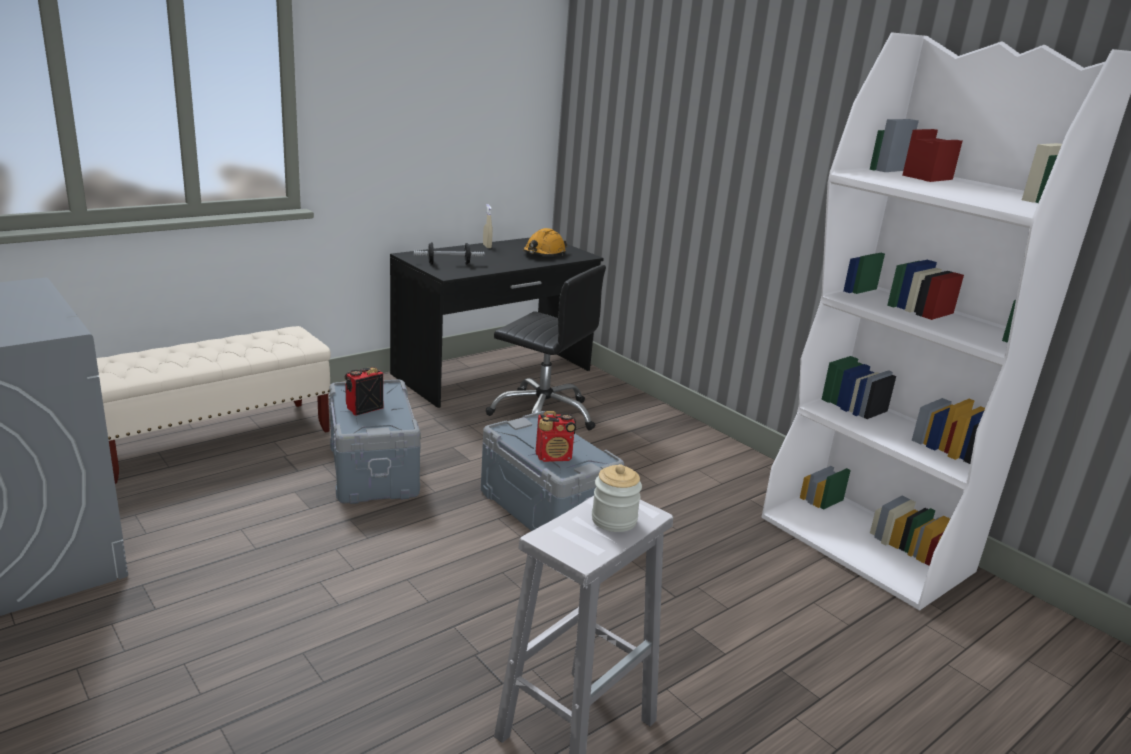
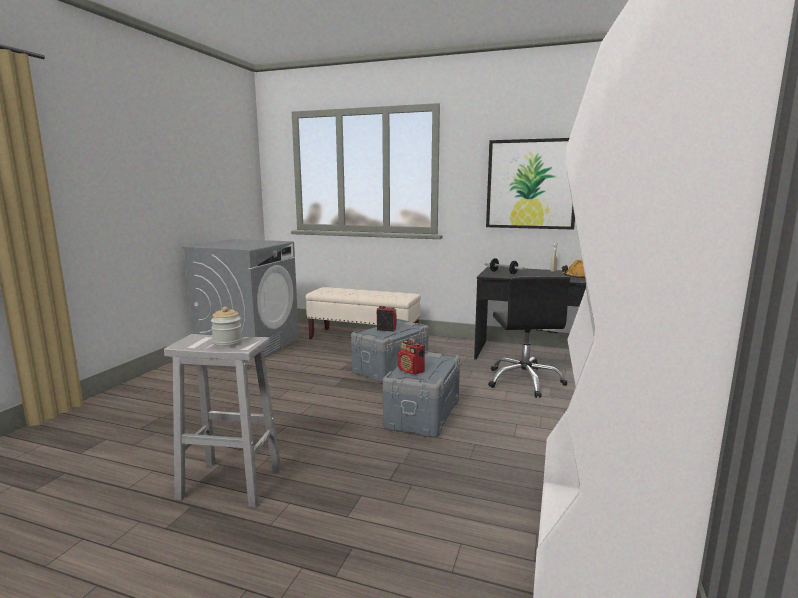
camera: 60 degrees right, 10 degrees down
(444, 114) = (531, 184): none -> picture

